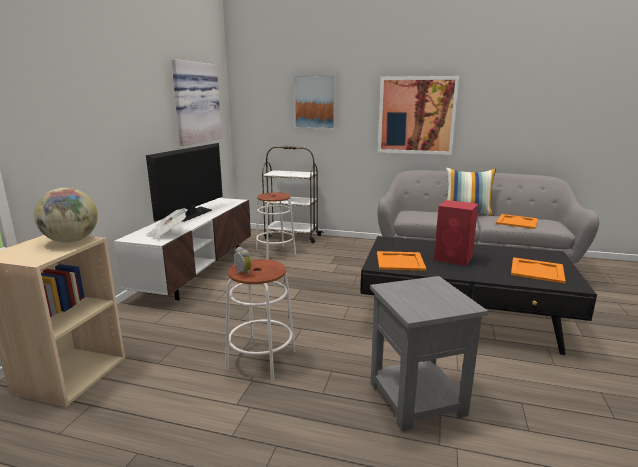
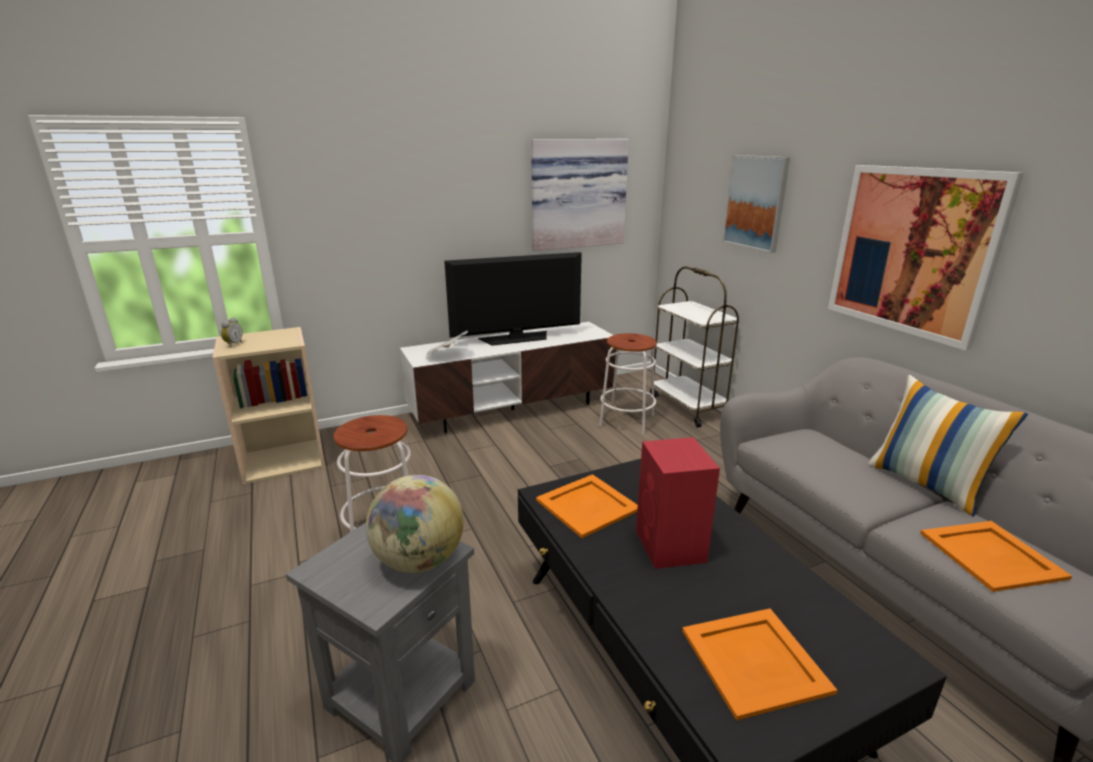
camera: 50 degrees right, 5 degrees up
(71, 241) = (282, 340): globe -> globe (419, 560)
(242, 273) = (351, 428): alarm clock -> alarm clock (233, 344)

